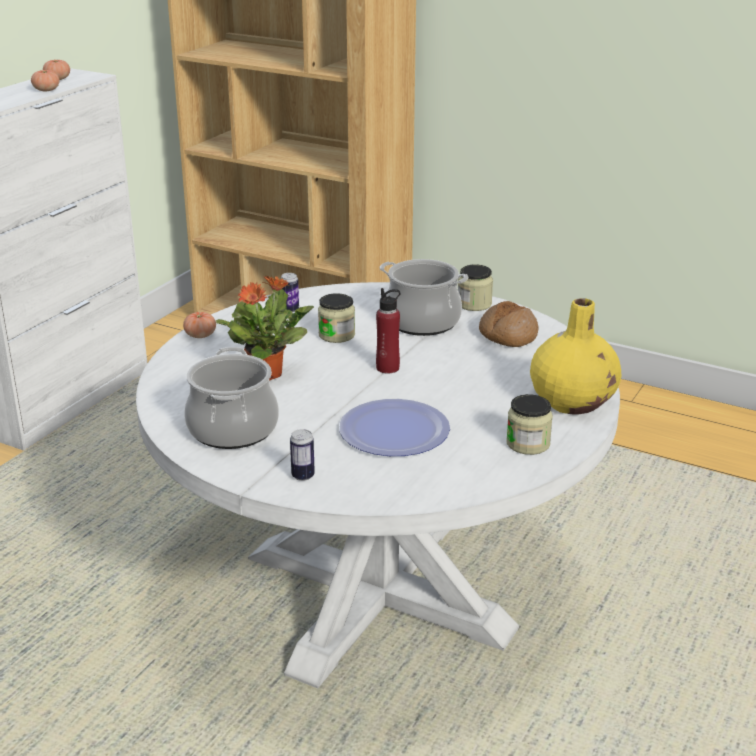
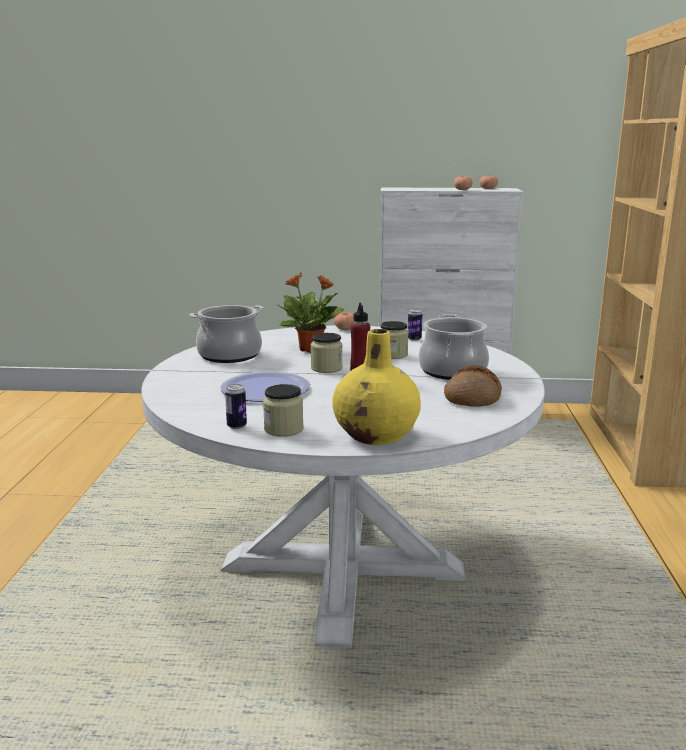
camera: 65 degrees right, 10 degrees down
(303, 476) = (183, 378): can -> can (236, 426)
(474, 304) = (514, 380): jar -> jar (326, 368)

